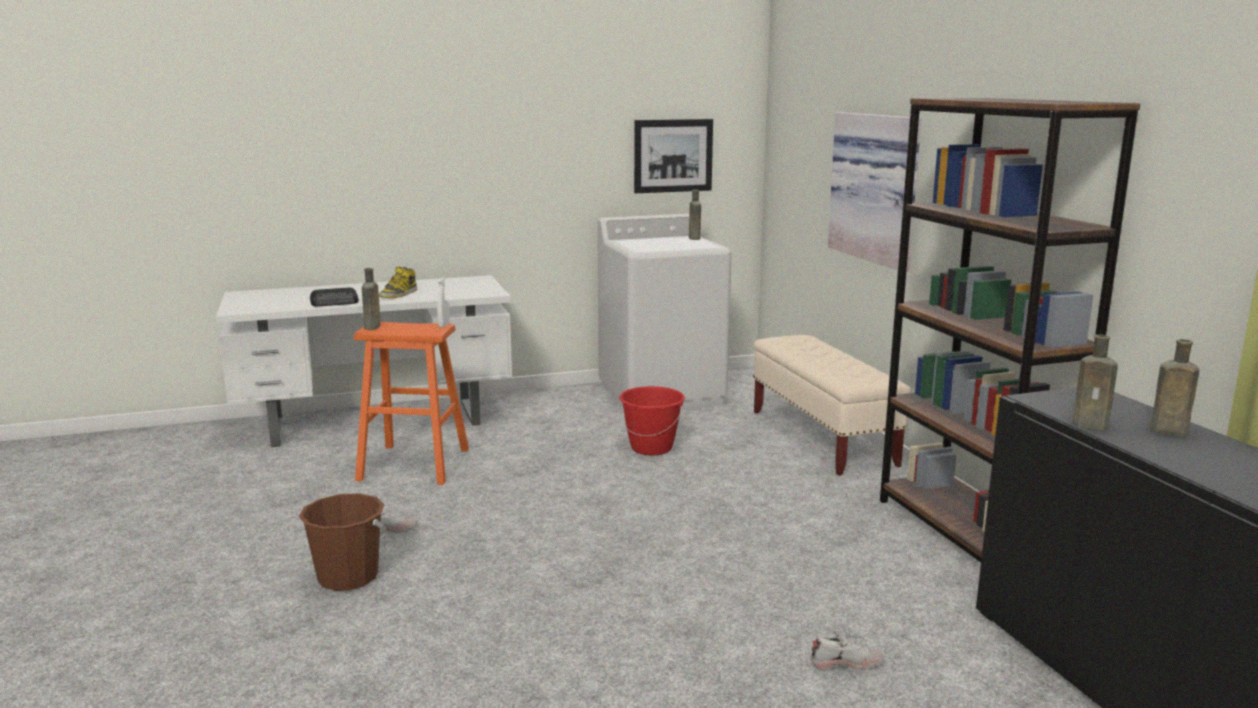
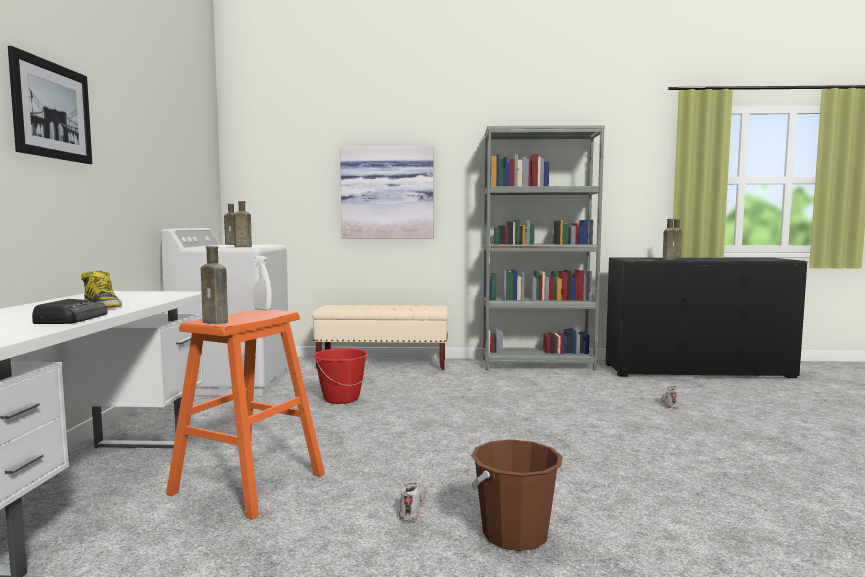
camera: 70 degrees left, 10 degrees down
(634, 249) = (241, 247): none -> brown bottle
(673, 155) = (187, 178): picture -> picture (52, 110)
(968, 535) = (537, 364): brown bookcase -> grey bookcase

